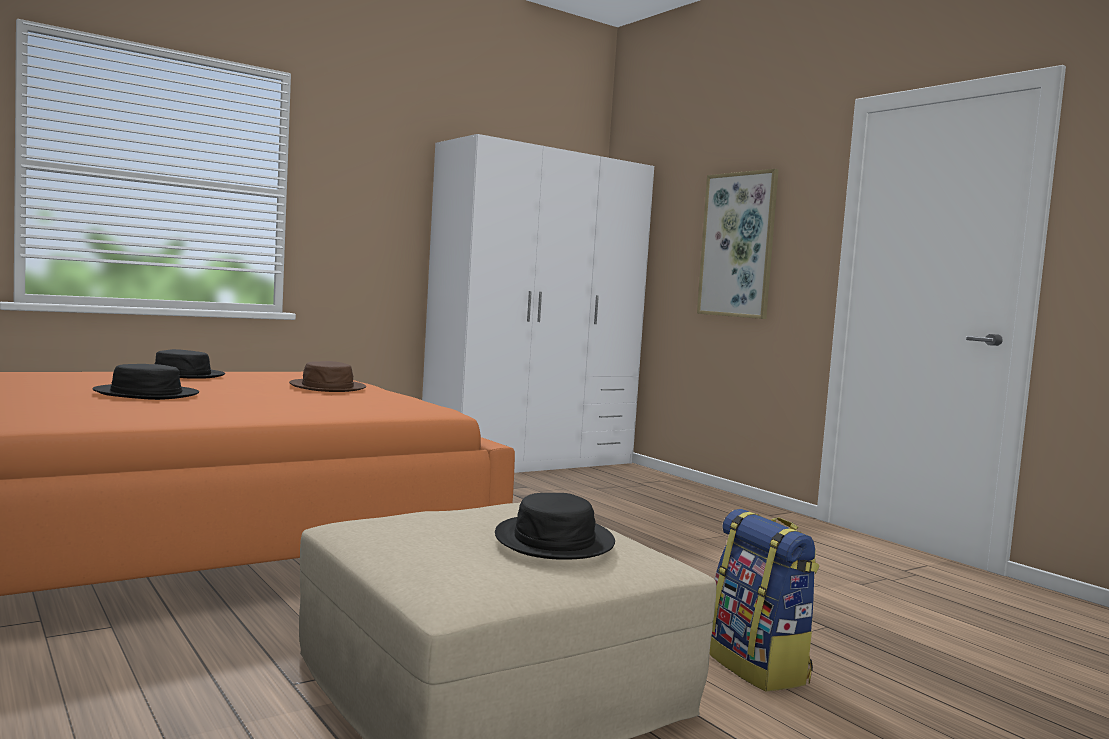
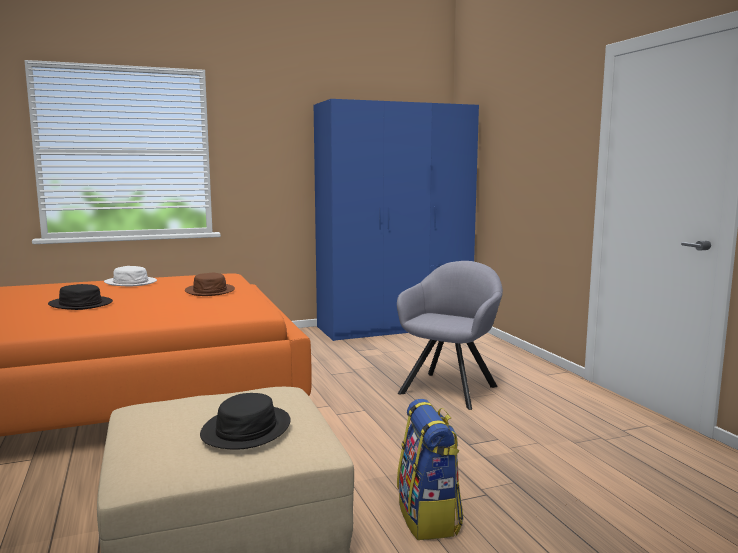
camera: 15 degrees right, 5 degrees up
(182, 375) = (131, 282): black hat -> white hat
(530, 462) = (395, 326): white wardrobe -> blue wardrobe
(664, 530) = (451, 388): none -> grey armchair
(738, 245) = (531, 165): picture -> none

